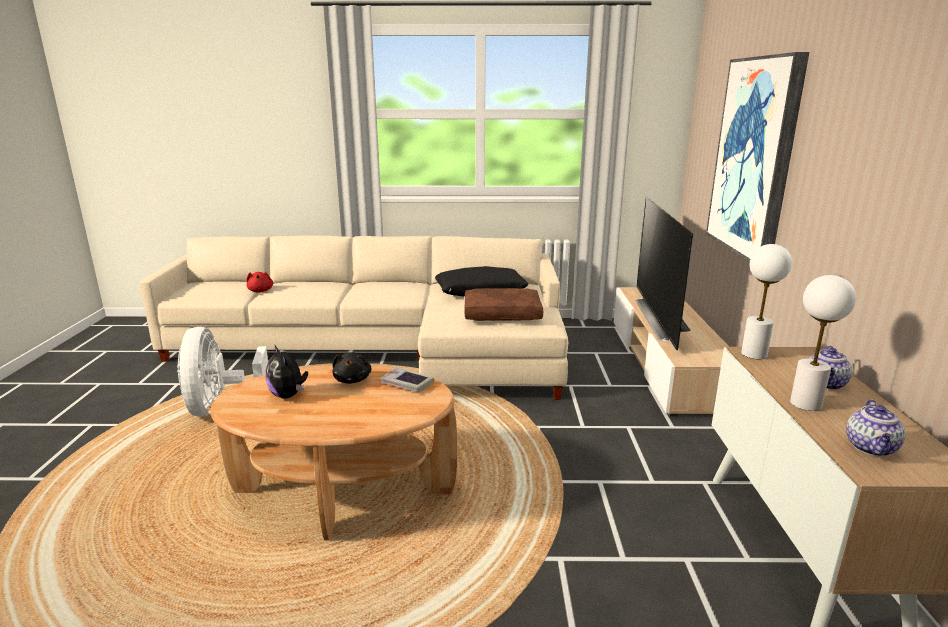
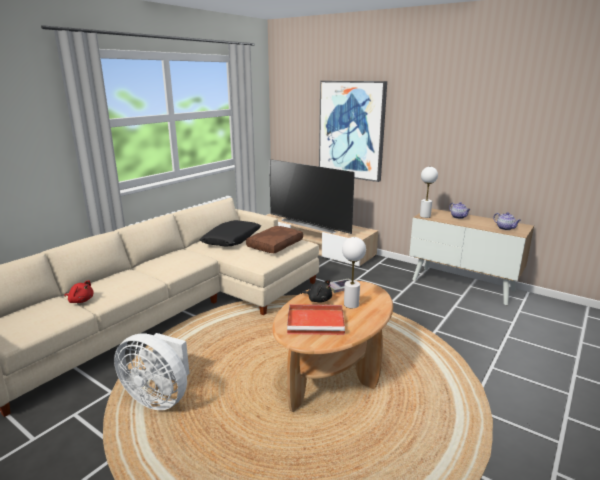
camera: 55 degrees left, 0 degrees up
(288, 395) = (317, 322): plush toy -> red tray
(805, 404) = (470, 224): white table lamp -> white table lamp (351, 304)

